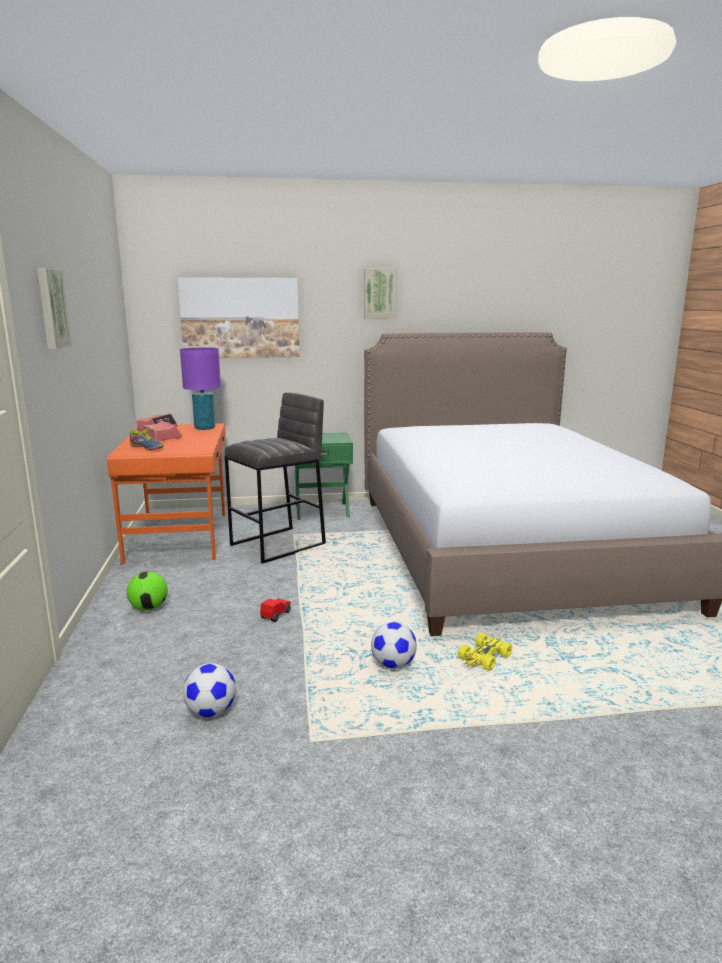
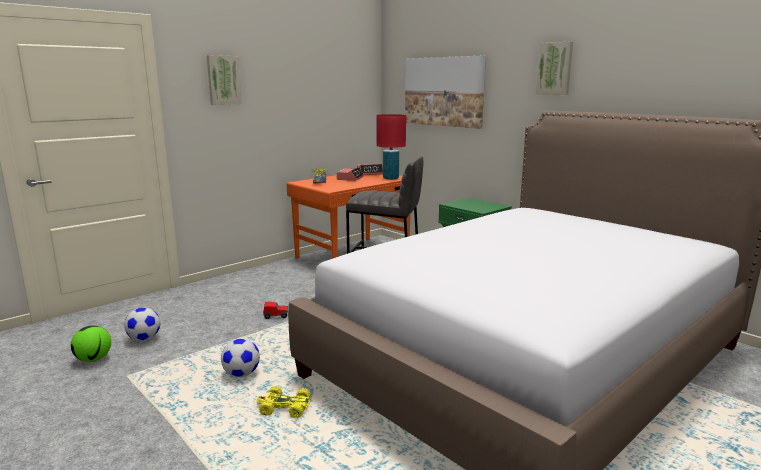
camera: 55 degrees right, 0 degrees up
(149, 608) = (248, 283): football -> football (94, 359)
(204, 428) = (390, 178): purple table lamp -> red table lamp

